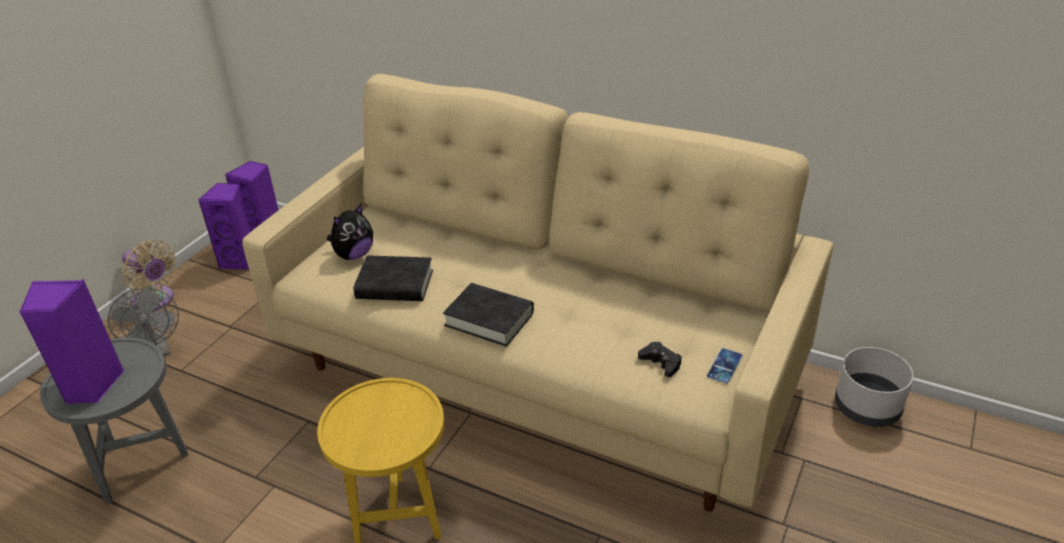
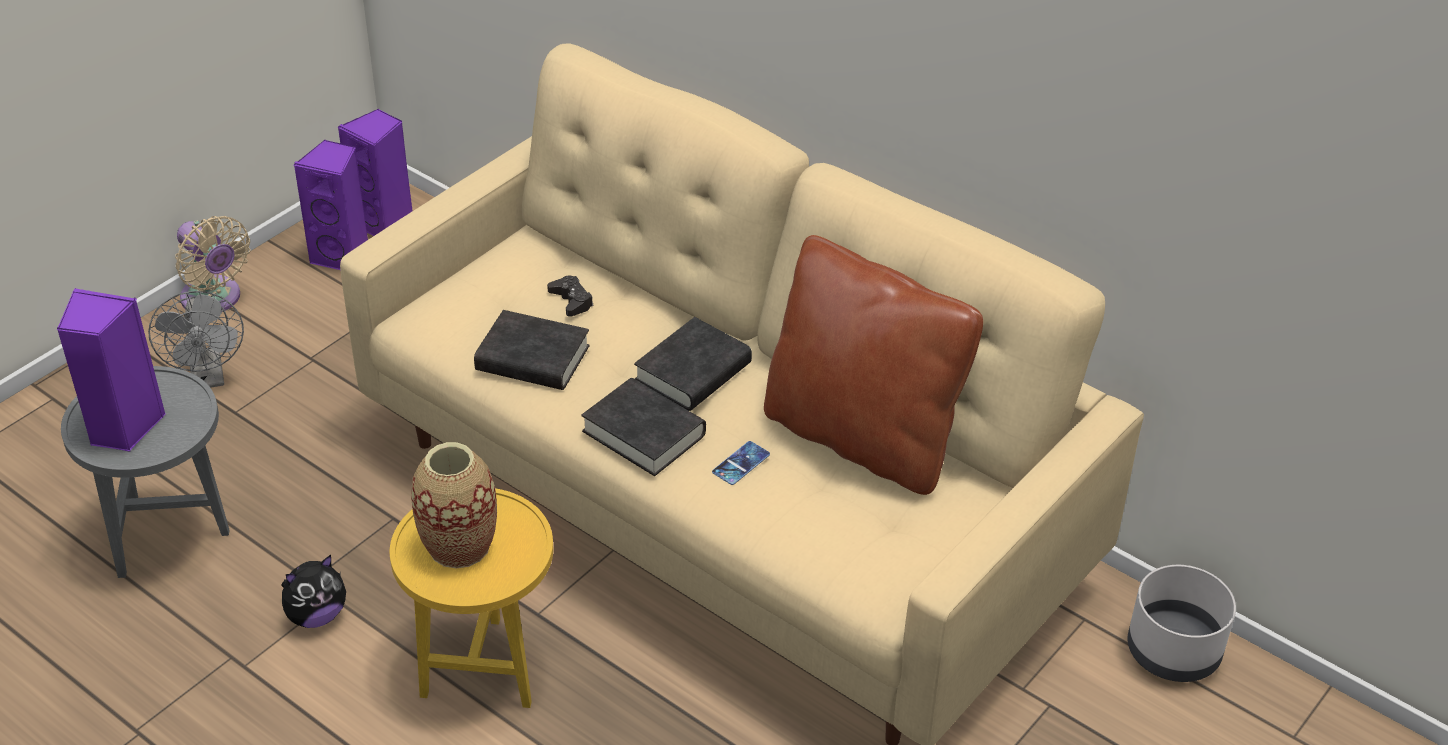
camera: 10 degrees right, 5 degrees up
(354, 255) = (489, 301): plush toy -> plush toy (316, 615)
(371, 424) = (459, 546): none -> vase
(510, 274) = (693, 372): none -> black book
(642, 296) = (862, 438): none -> brown pillow
(661, 363) = (848, 538): black game controller -> black game controller (571, 301)
(724, 366) = (930, 558): phone -> phone (741, 463)

